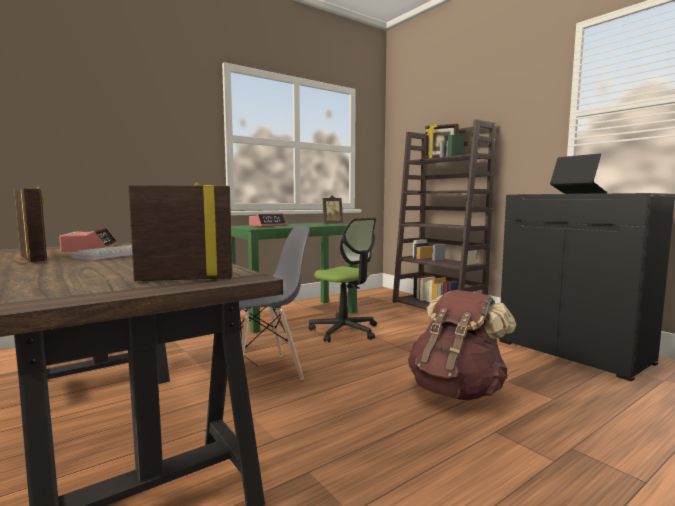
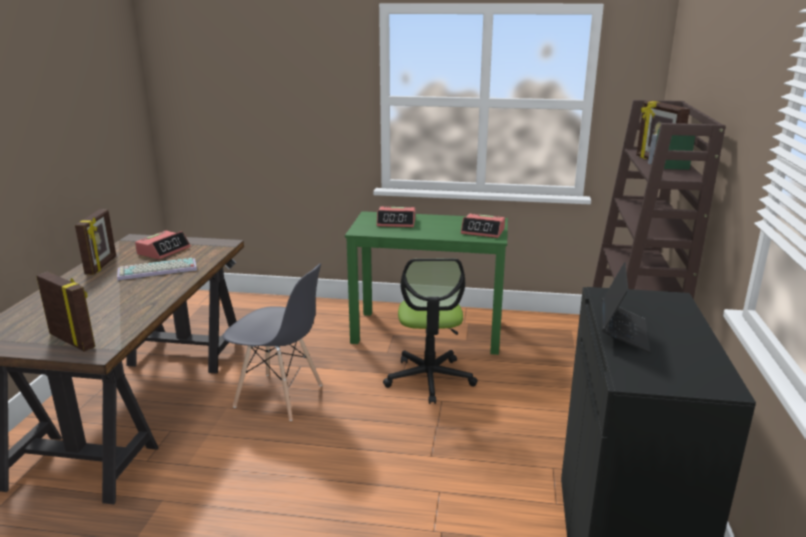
camera: 45 degrees right, 15 degrees up
(331, 224) = (483, 231): picture frame -> alarm clock
(456, 390) = (373, 509): brown backpack -> none

